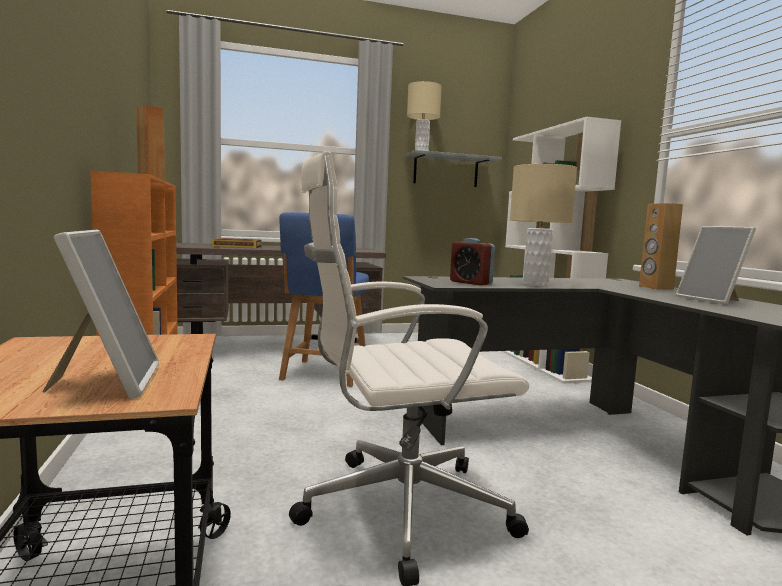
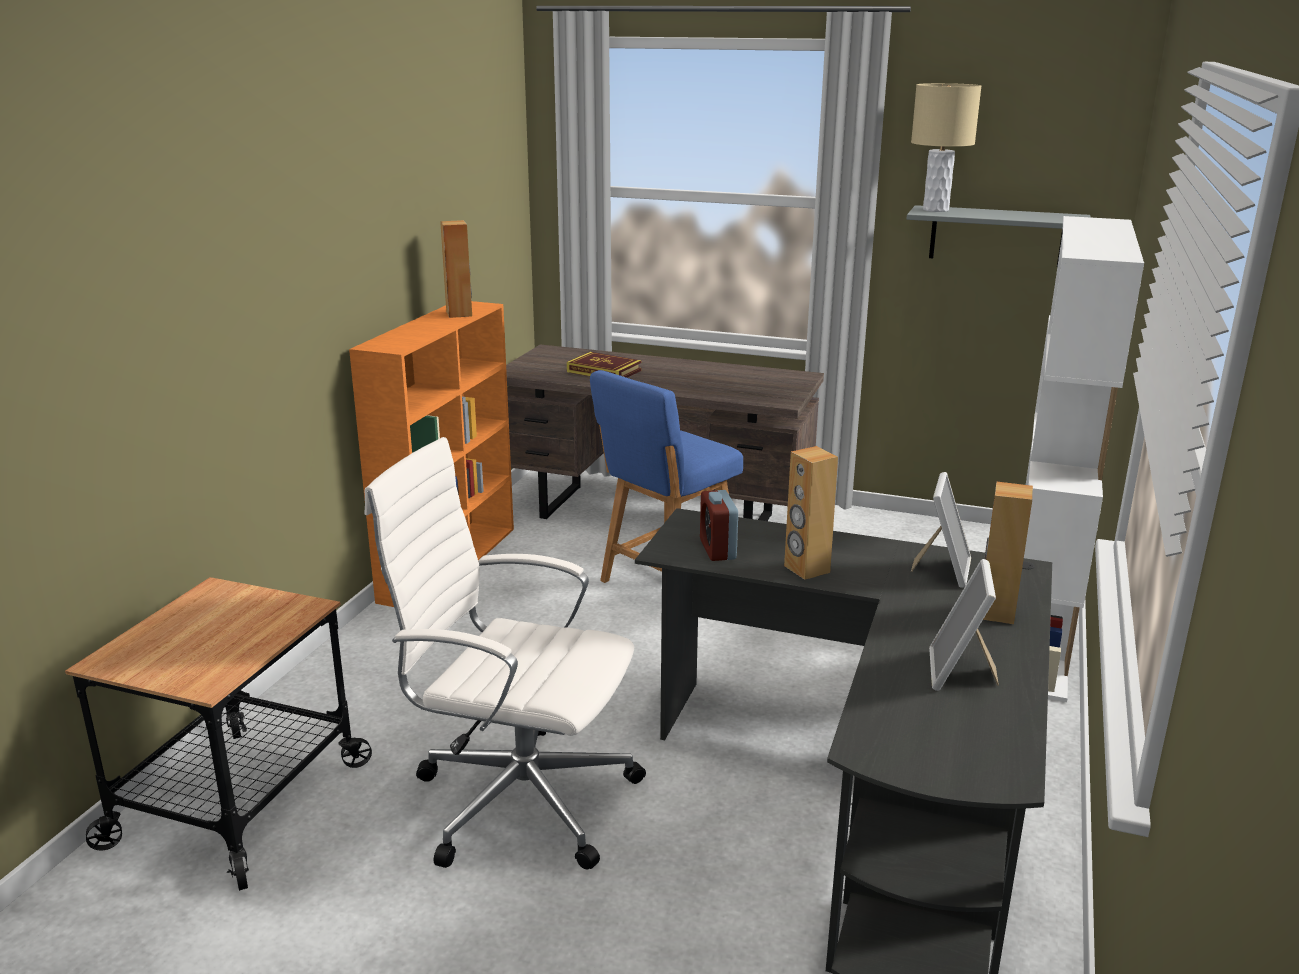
camera: 35 degrees right, 15 degrees up
(107, 382) = (198, 660): picture frame -> picture frame (942, 570)
(535, 284) = (806, 569): beige table lamp -> brown speaker

